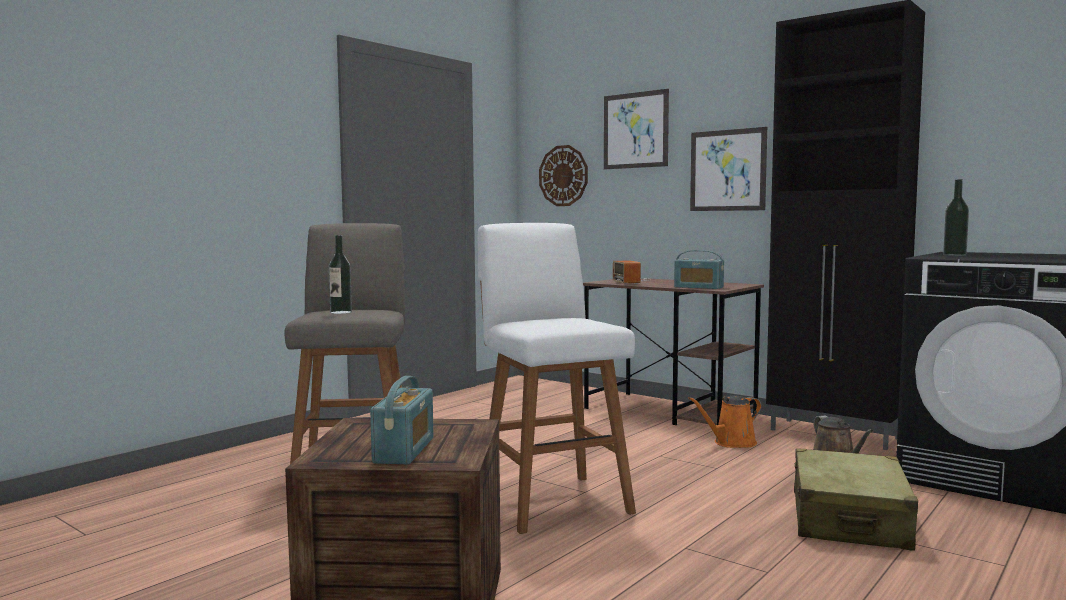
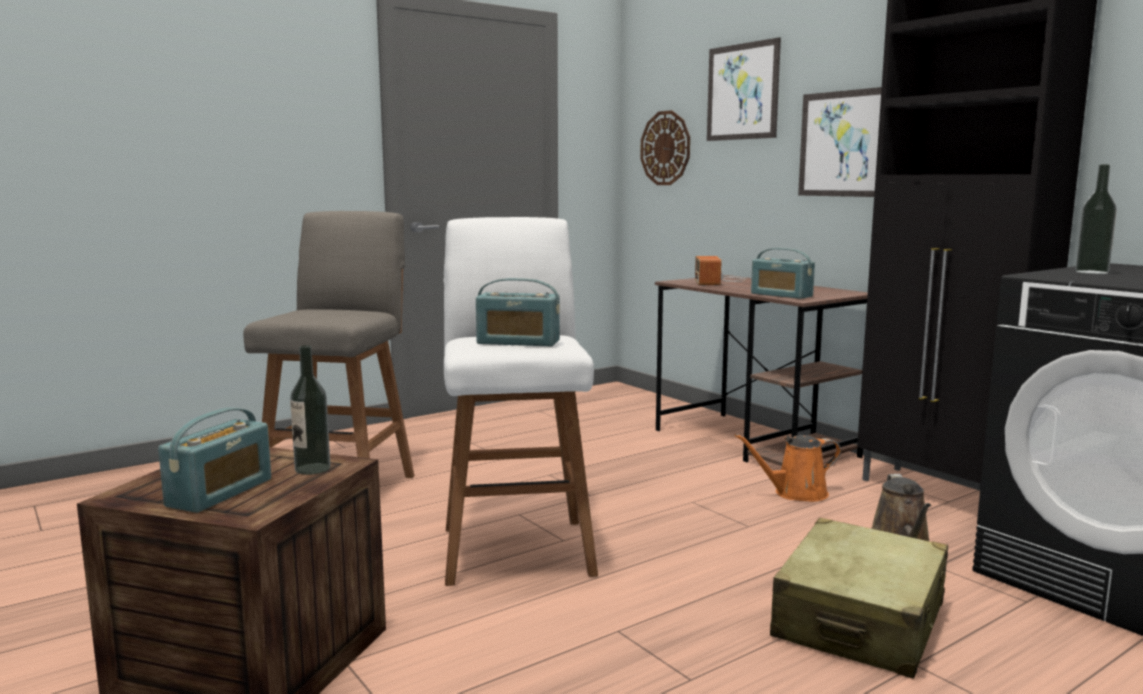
camera: 15 degrees right, 5 degrees up
(341, 312) = (312, 313): bottle -> bottle (312, 469)
(566, 322) = (518, 342): none -> radio

